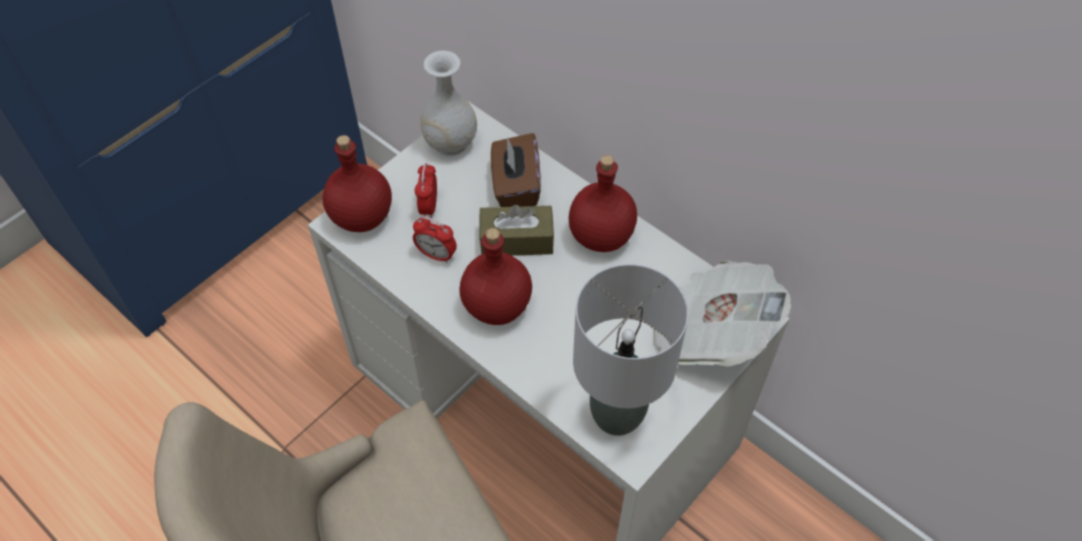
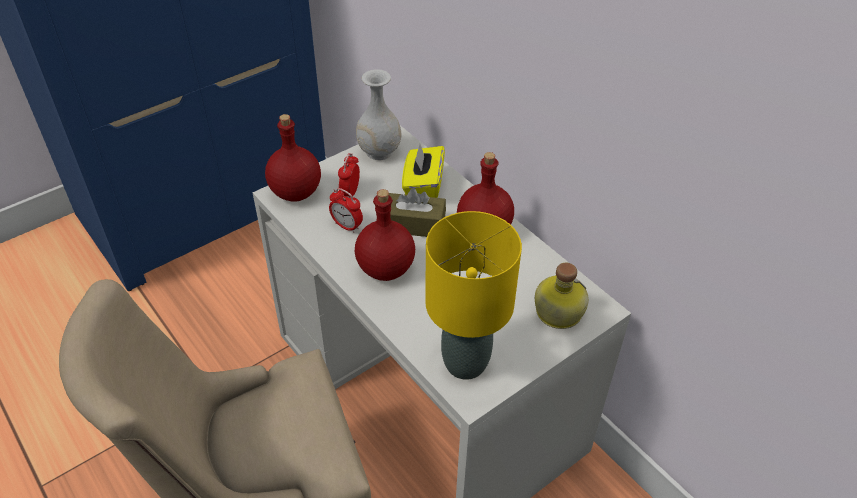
camera: 10 degrees right, 10 degrees down
(515, 186) = (423, 187): brown tissue box -> yellow tissue box
(617, 415) = (465, 364): grey table lamp -> yellow table lamp
(706, 331) = (557, 312): newspaper -> bottle

